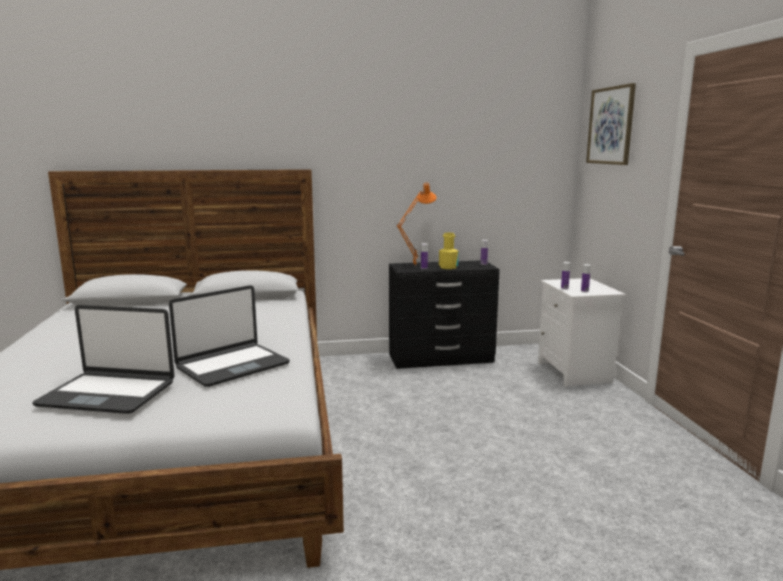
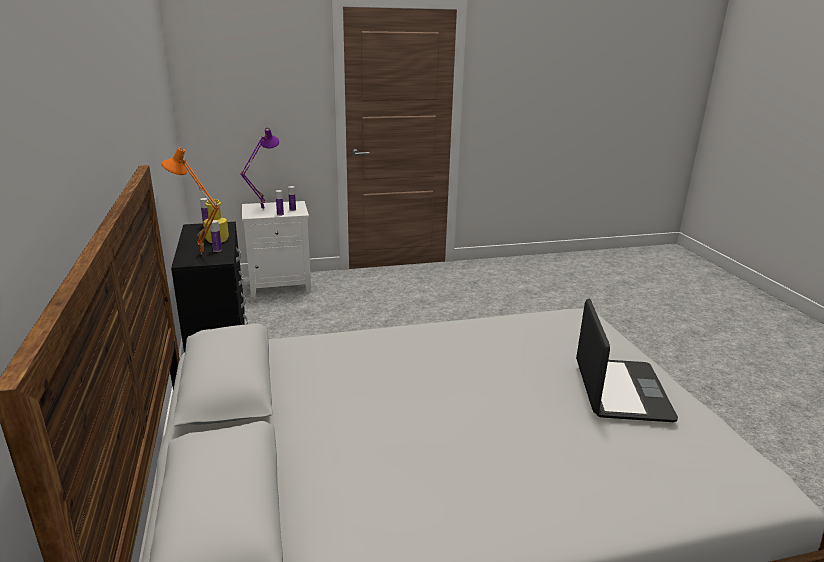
camera: 95 degrees left, 10 degrees up
(232, 365) = (518, 345): laptop -> none
(574, 283) = (262, 210): none -> purple table lamp
(611, 126) = (233, 56): picture -> none

